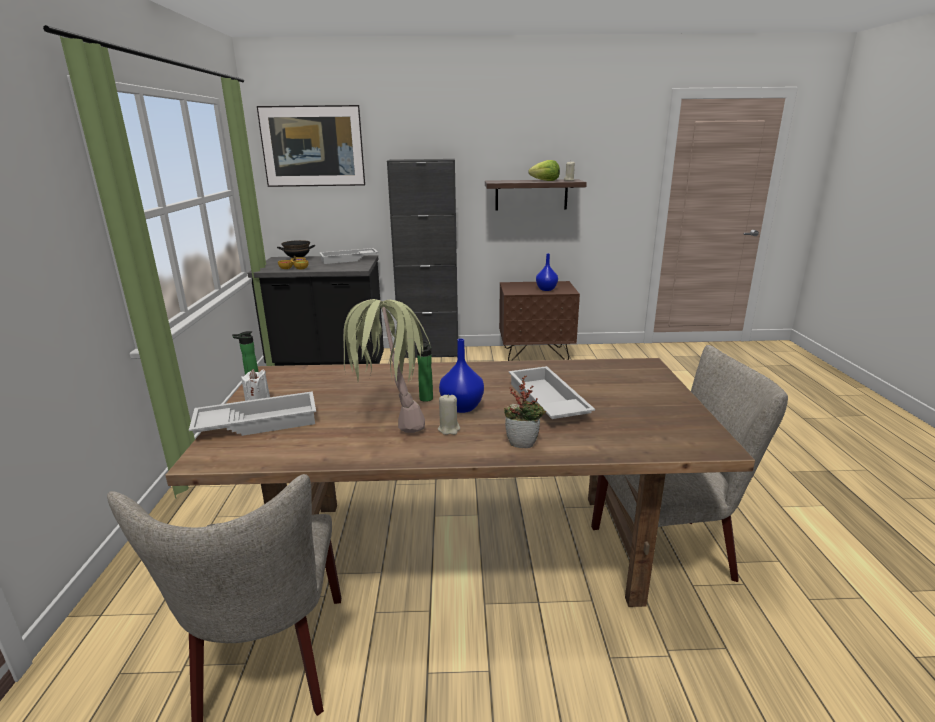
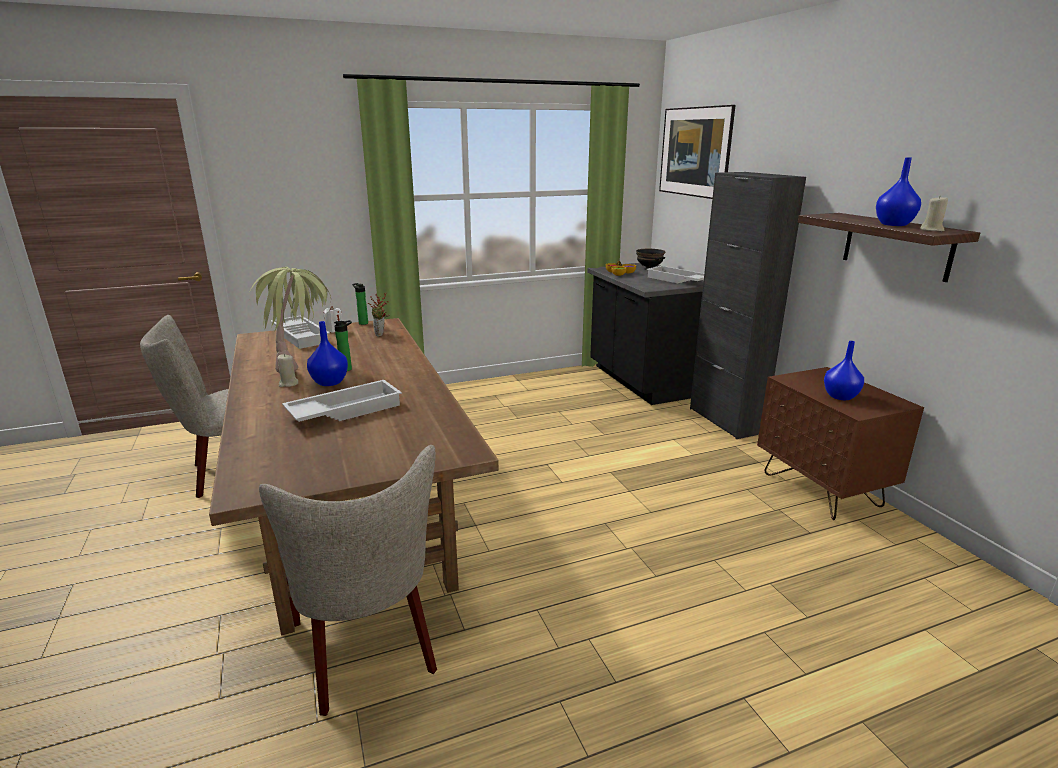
camera: 70 degrees right, 0 degrees up
(523, 443) = (260, 410): potted plant -> potted plant (381, 334)
(545, 181) = (893, 224): lettuce -> blue vase

